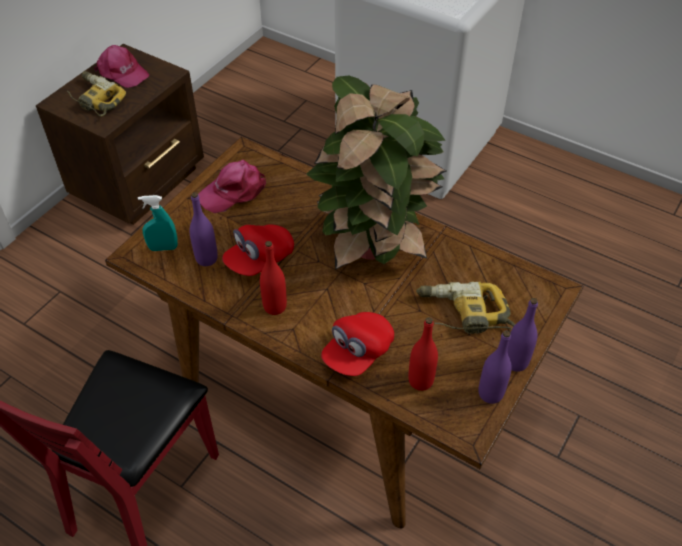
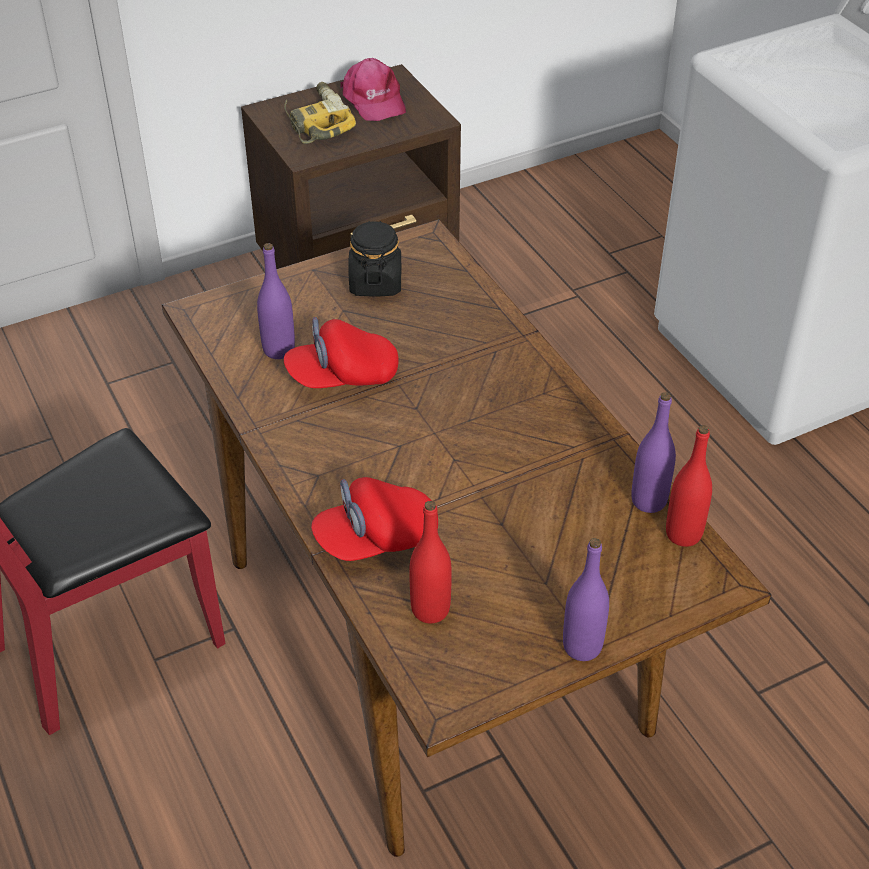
camera: 30 degrees right, 5 degrees down
(163, 248) = (237, 317): turquoise spray bottle -> none
(234, 191) = (375, 283): pink cap -> black jar
(275, 306) = (316, 439): red bottle -> red bottle (683, 534)
(373, 242) = (508, 413): potted plant -> none
(464, 315) = (558, 555): power drill -> none
(490, 393) = (512, 669): purple bottle -> purple bottle (648, 501)

